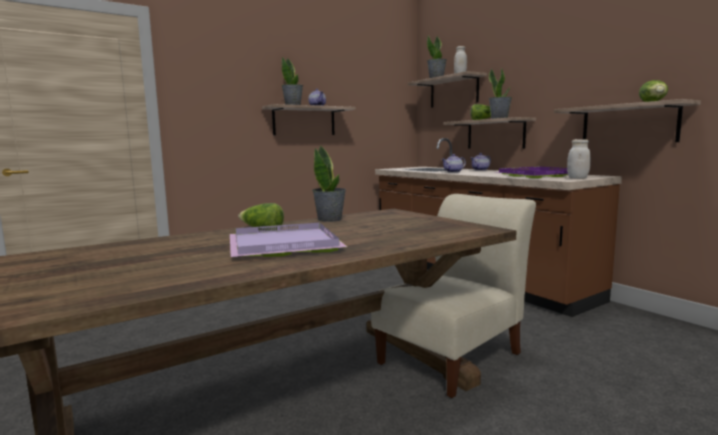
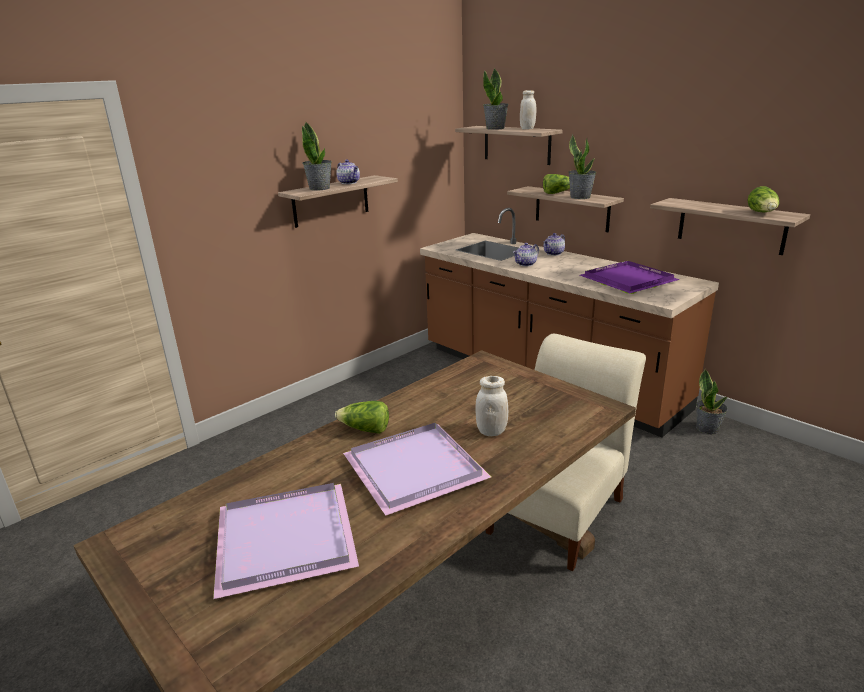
camera: 10 degrees left, 15 degrees up
(137, 265) = (288, 537): none -> purple tray
(330, 219) = (425, 391): potted plant -> potted plant (707, 428)
(577, 178) = (676, 294): white jar -> white jar (491, 431)

